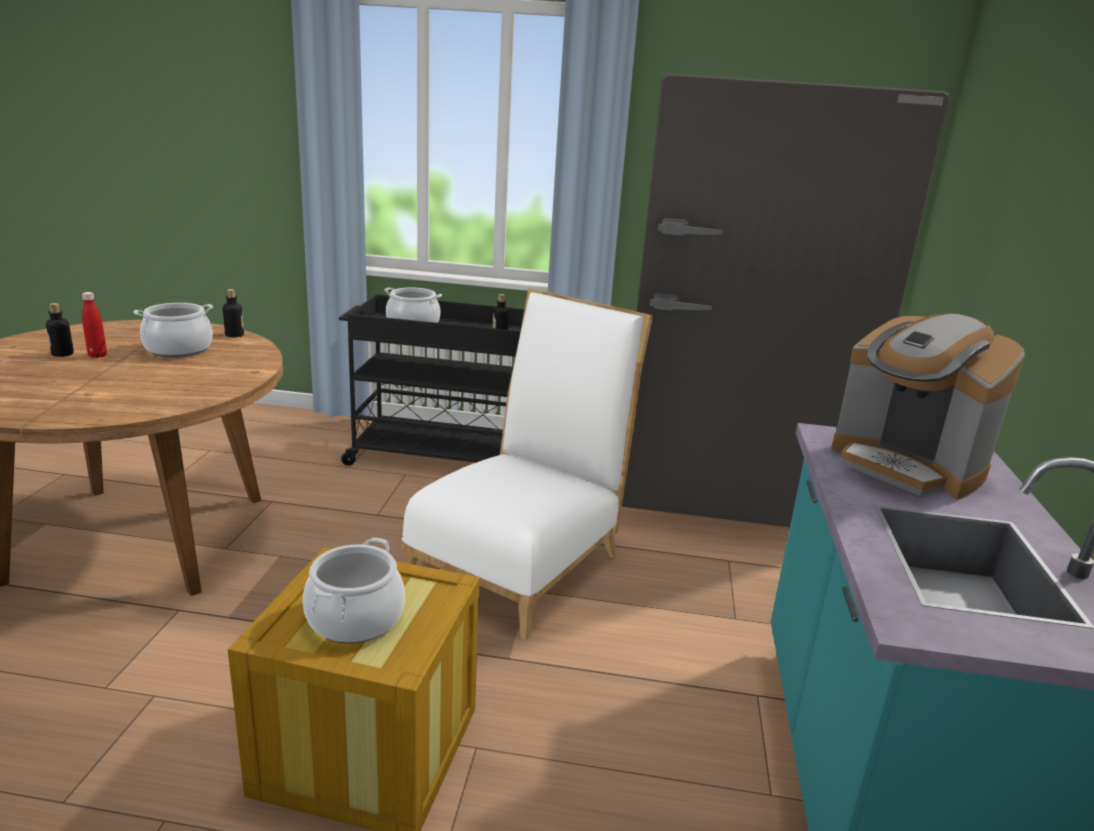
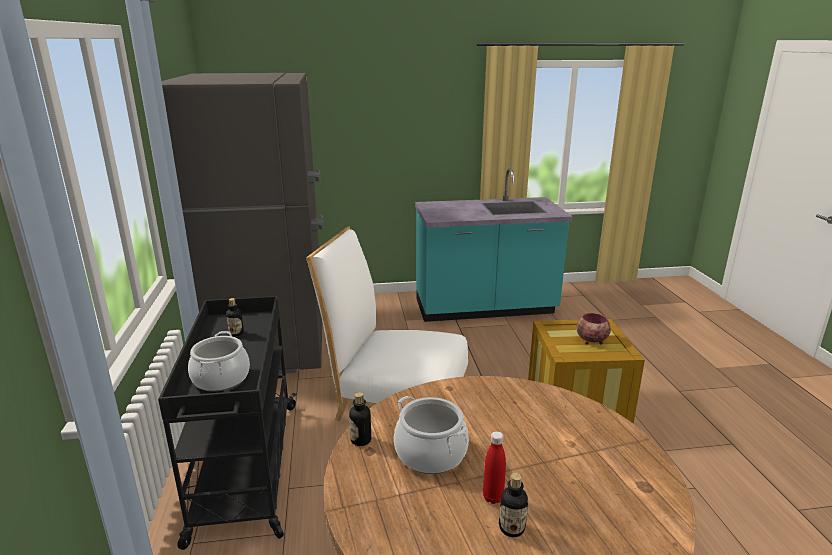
camera: 105 degrees left, 0 degrees up
(354, 618) = (591, 341): cooking pot -> bowl
(906, 466) = (452, 210): coffee machine -> none

